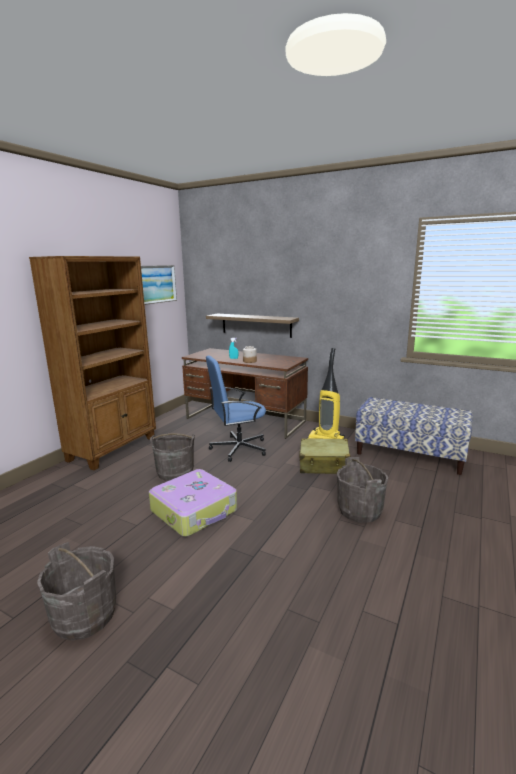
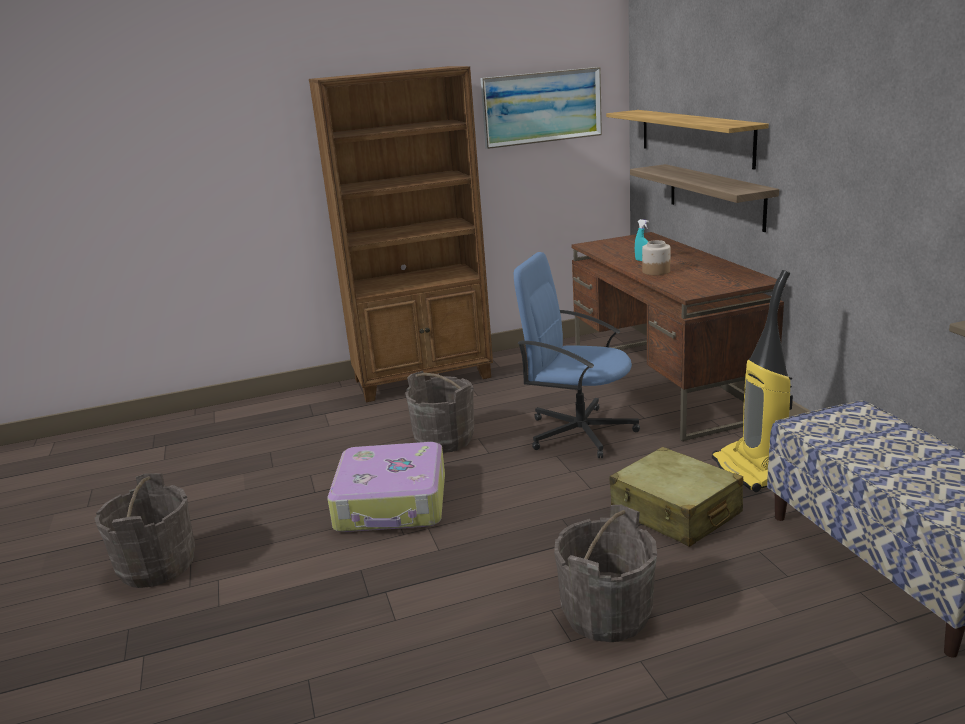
camera: 45 degrees right, 5 degrees up
(238, 298) = (694, 136): none -> shelf

